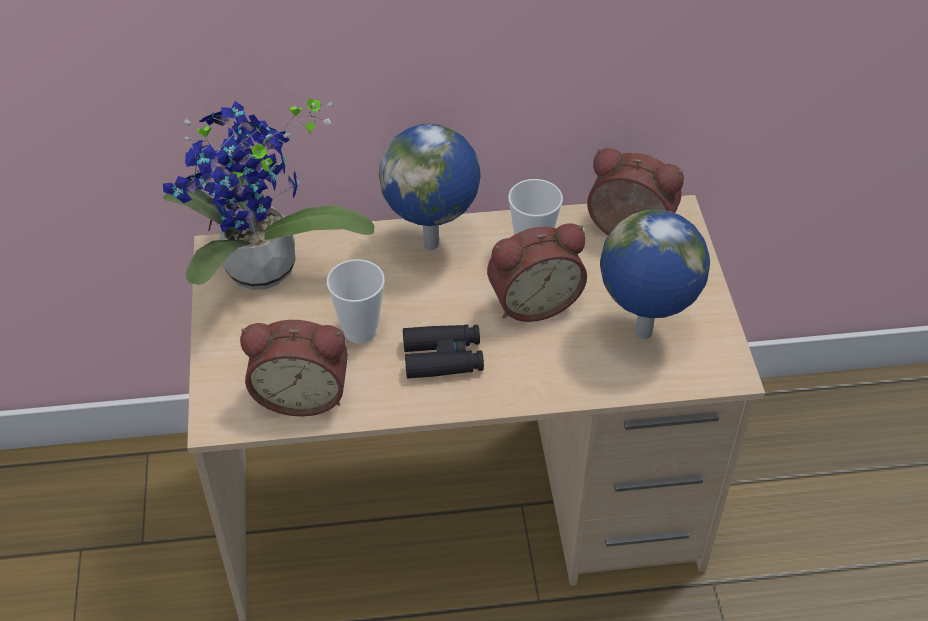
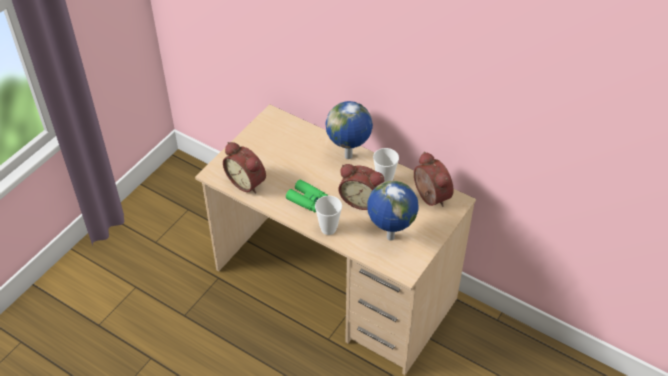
camera: 40 degrees right, 0 degrees up
(260, 275) = (276, 132): potted plant -> none
(360, 331) = (289, 172): cup -> cup (328, 228)
(443, 358) = (307, 200): black binoculars -> green binoculars

